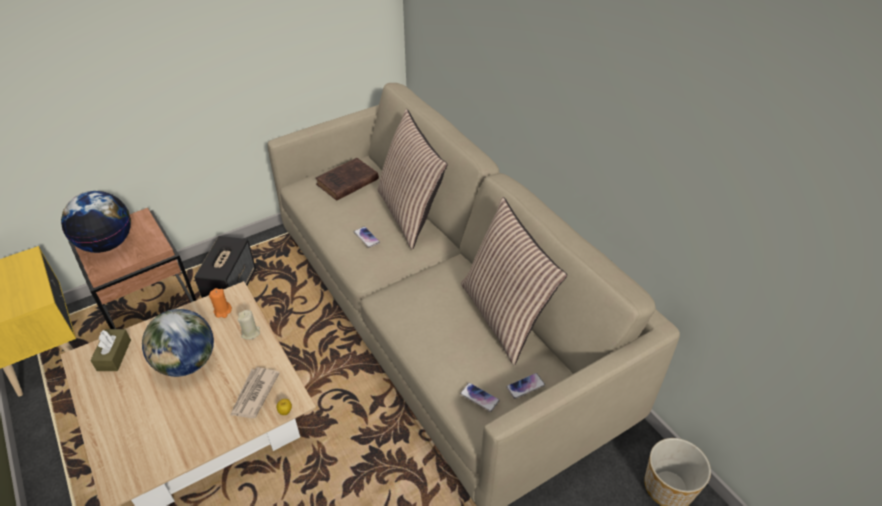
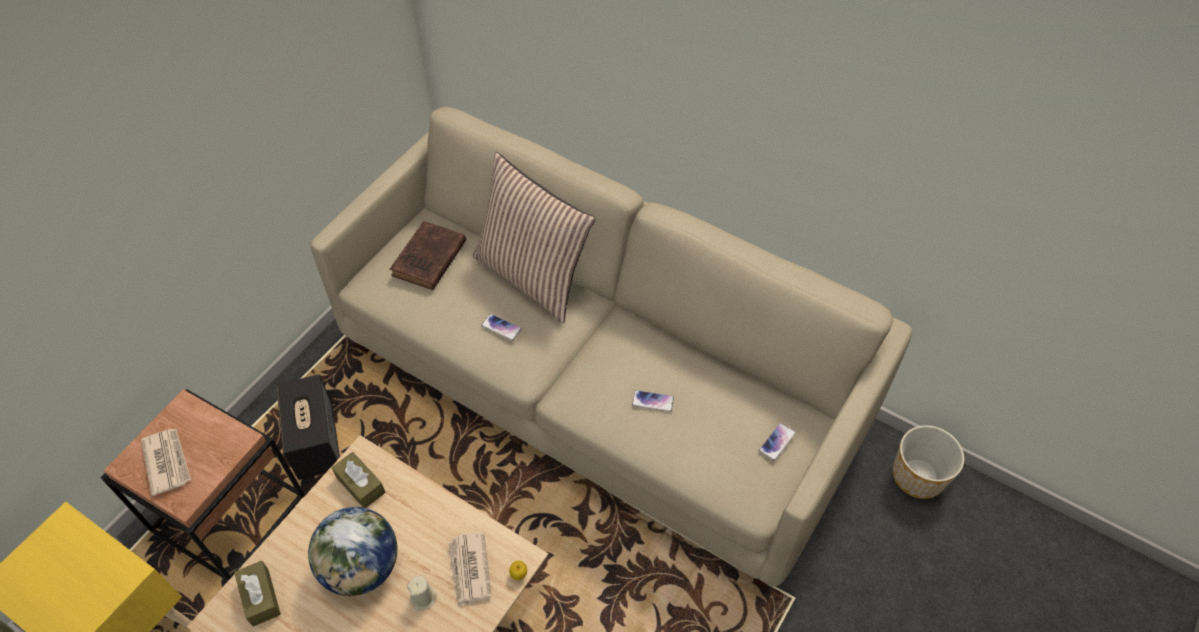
camera: 25 degrees left, 10 degrees up
(107, 244) = (167, 461): globe -> newspaper
(222, 311) = (360, 484): orange candle -> brown tissue box
(251, 333) = (414, 498): beige candle -> beige candle (423, 598)
(479, 397) = (739, 474): phone -> phone (652, 401)
(504, 316) = (712, 369): pillow -> none

